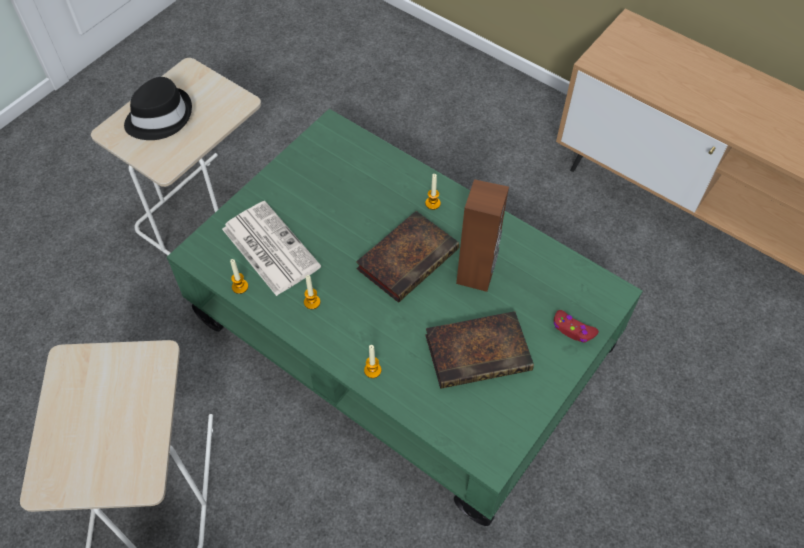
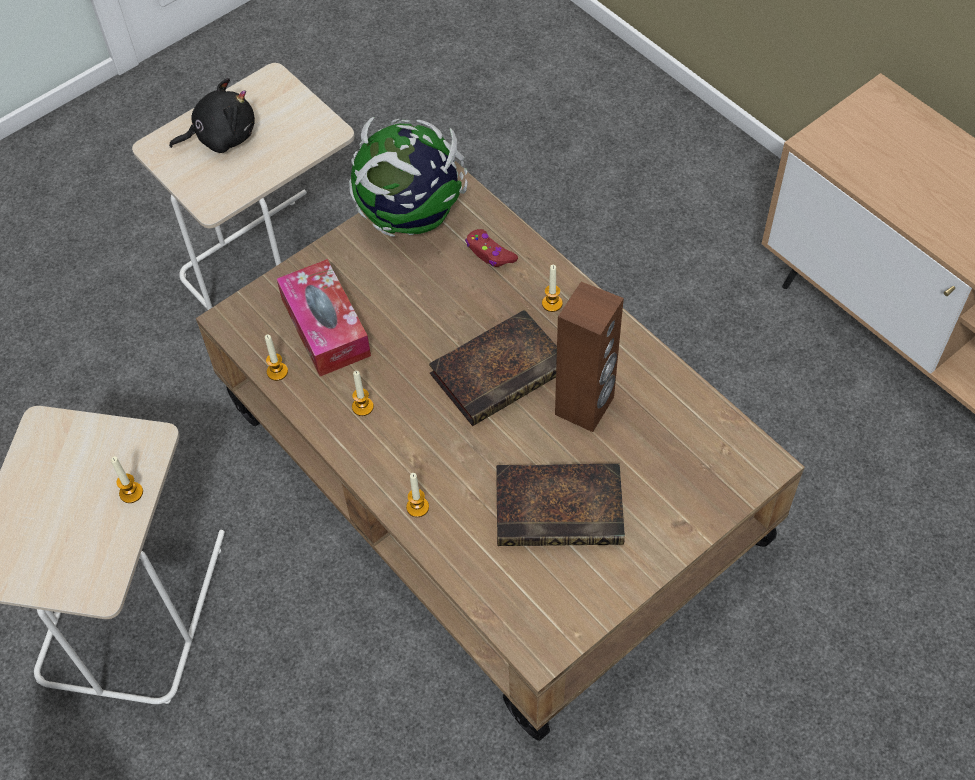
camera: 15 degrees right, 0 degrees up
(152, 400) = (131, 493): none -> candle
(159, 117) = (221, 136): black hat -> black plush toy
(269, 247) = (325, 327): newspaper -> tissue box
(313, 156) = (411, 216): none -> globe
(402, 334) = (493, 471): green coffee table -> brown coffee table
(573, 330) = (693, 502): red game controller -> red game controller (490, 253)

